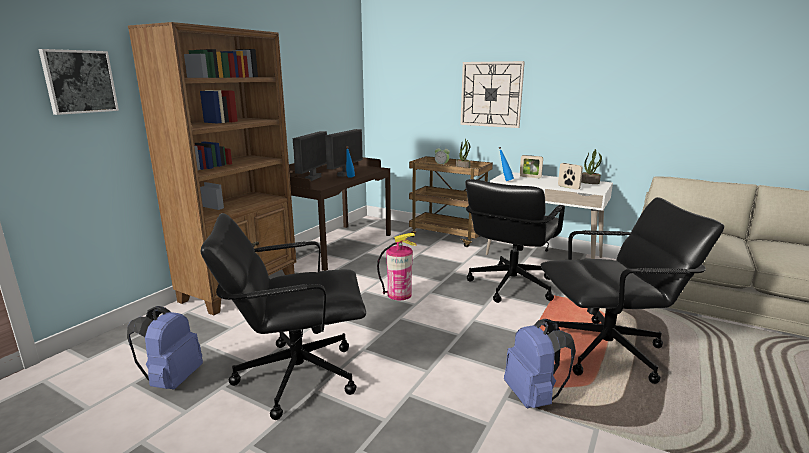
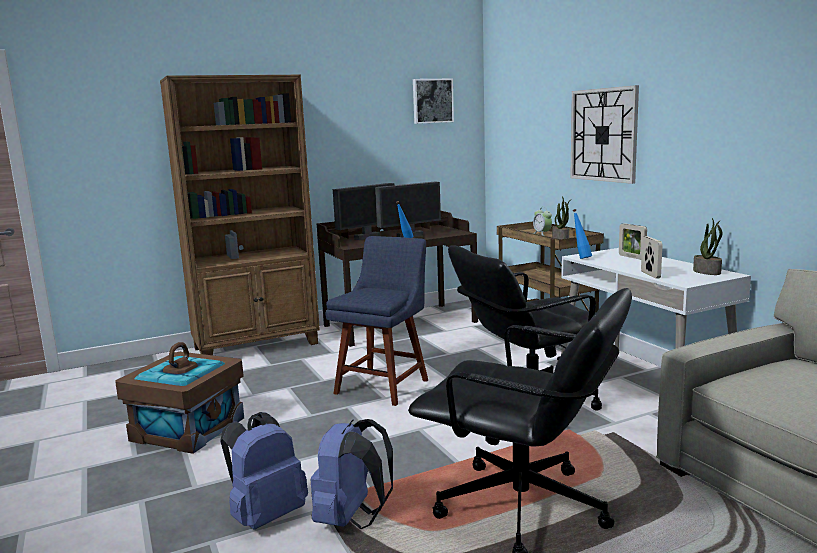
camera: 35 degrees right, 5 degrees down
(79, 81) = (112, 132): picture -> picture (432, 101)
(172, 380) = (108, 406): blue backpack -> blue backpack (266, 515)
(296, 375) = (187, 429): black office chair -> brown storage box
(399, 294) = (384, 385): fire extinguisher -> blue chair

